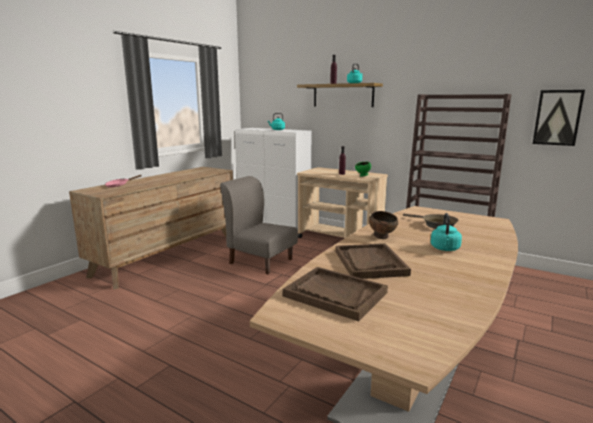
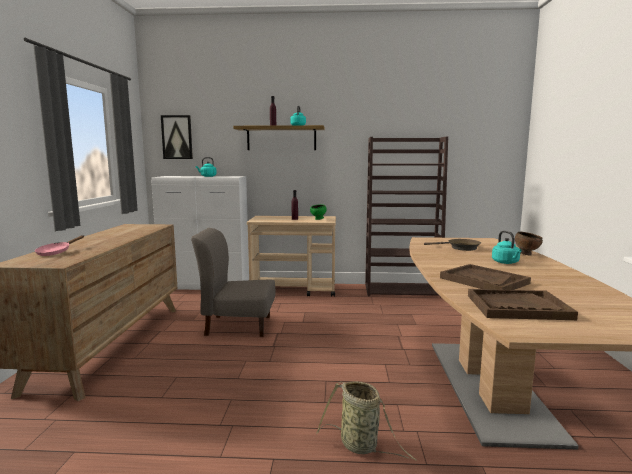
camera: 30 degrees left, 5 degrees down
(234, 380) = (361, 446): none -> basket
(382, 237) = (447, 262): brown bowl -> brown bowl (526, 254)
(557, 117) = (476, 157): picture -> picture (177, 137)

